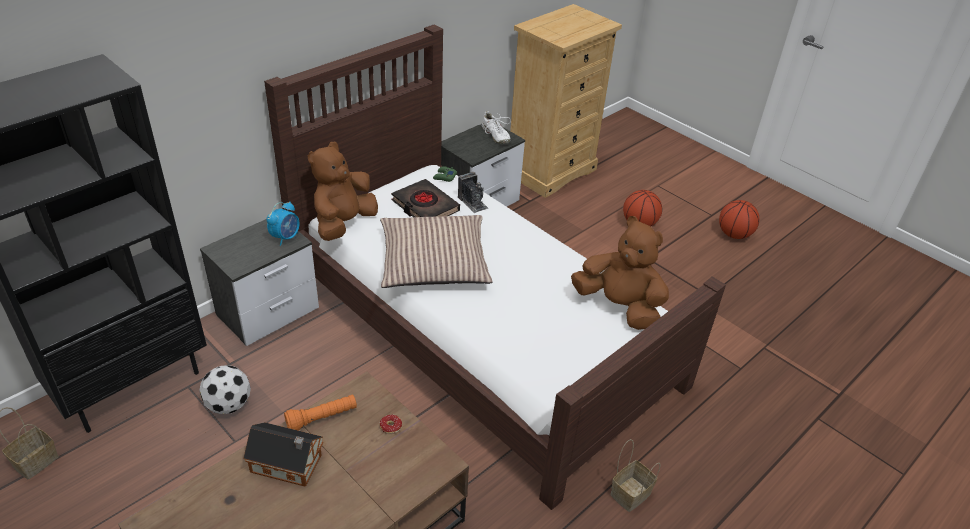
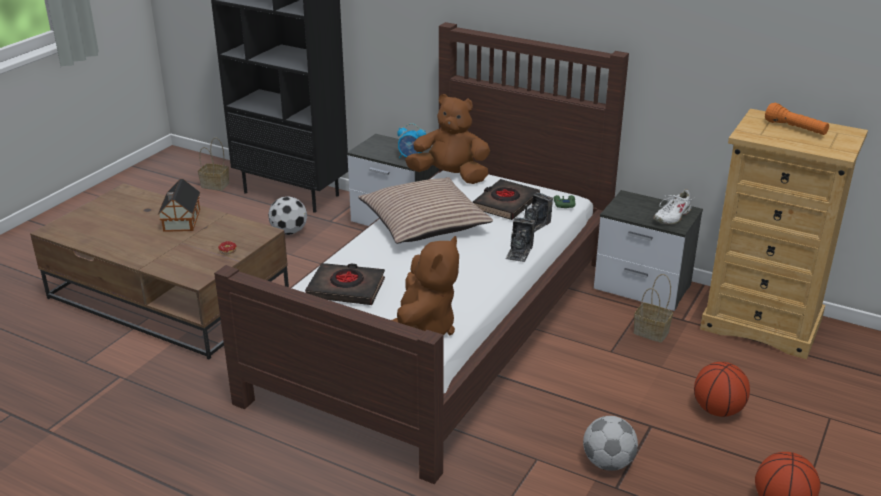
camera: 75 degrees right, 10 degrees down
(322, 418) = (227, 223): orange flashlight -> orange flashlight (795, 129)
(515, 222) = (519, 252): none -> camera
(536, 339) = (346, 289): none -> black book
(630, 493) = (265, 451): basket -> basket (652, 332)
(683, 291) = (608, 463): none -> football

